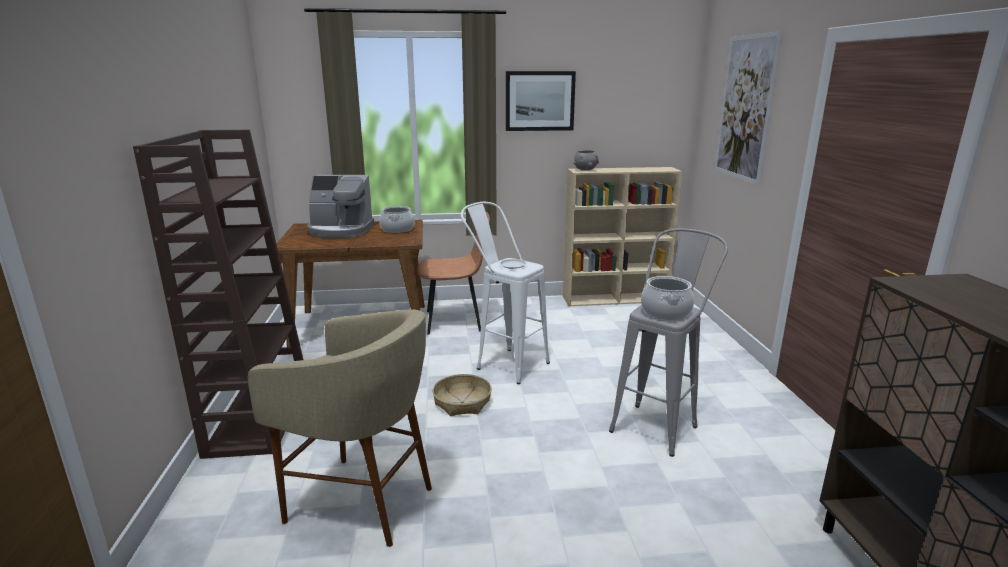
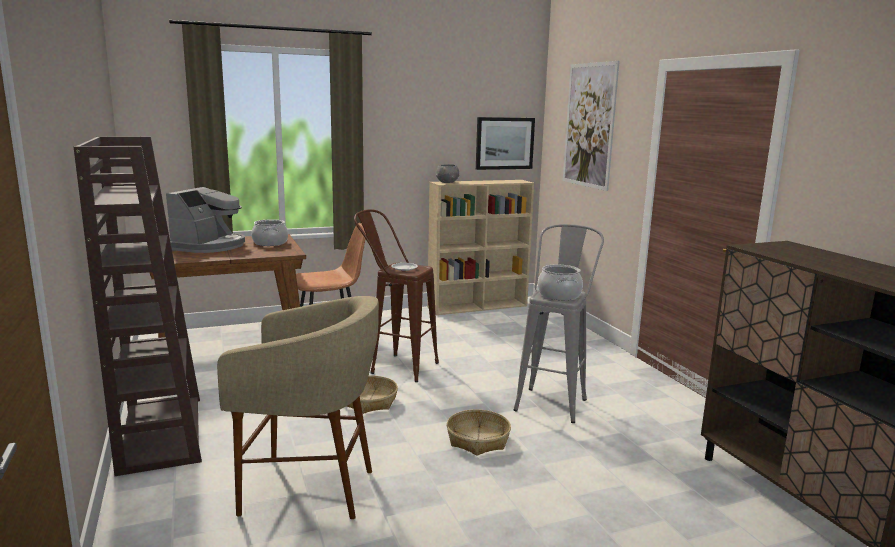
camera: 15 degrees left, 5 degrees down
(340, 231) = (209, 246): coffee machine -> coffee machine turned 60 degrees counterclockwise
(504, 363) = (395, 366): white stool -> brown stool
(539, 101) = (402, 117): picture -> picture (504, 143)
(556, 464) = (477, 440): none -> basket

